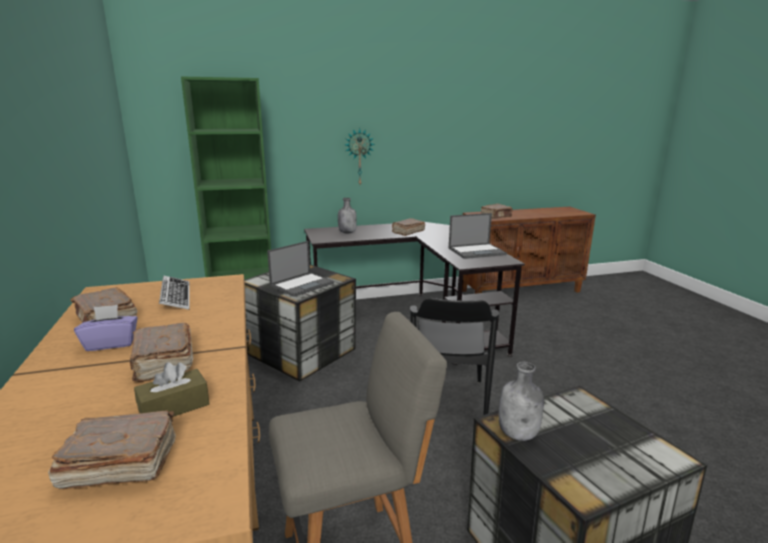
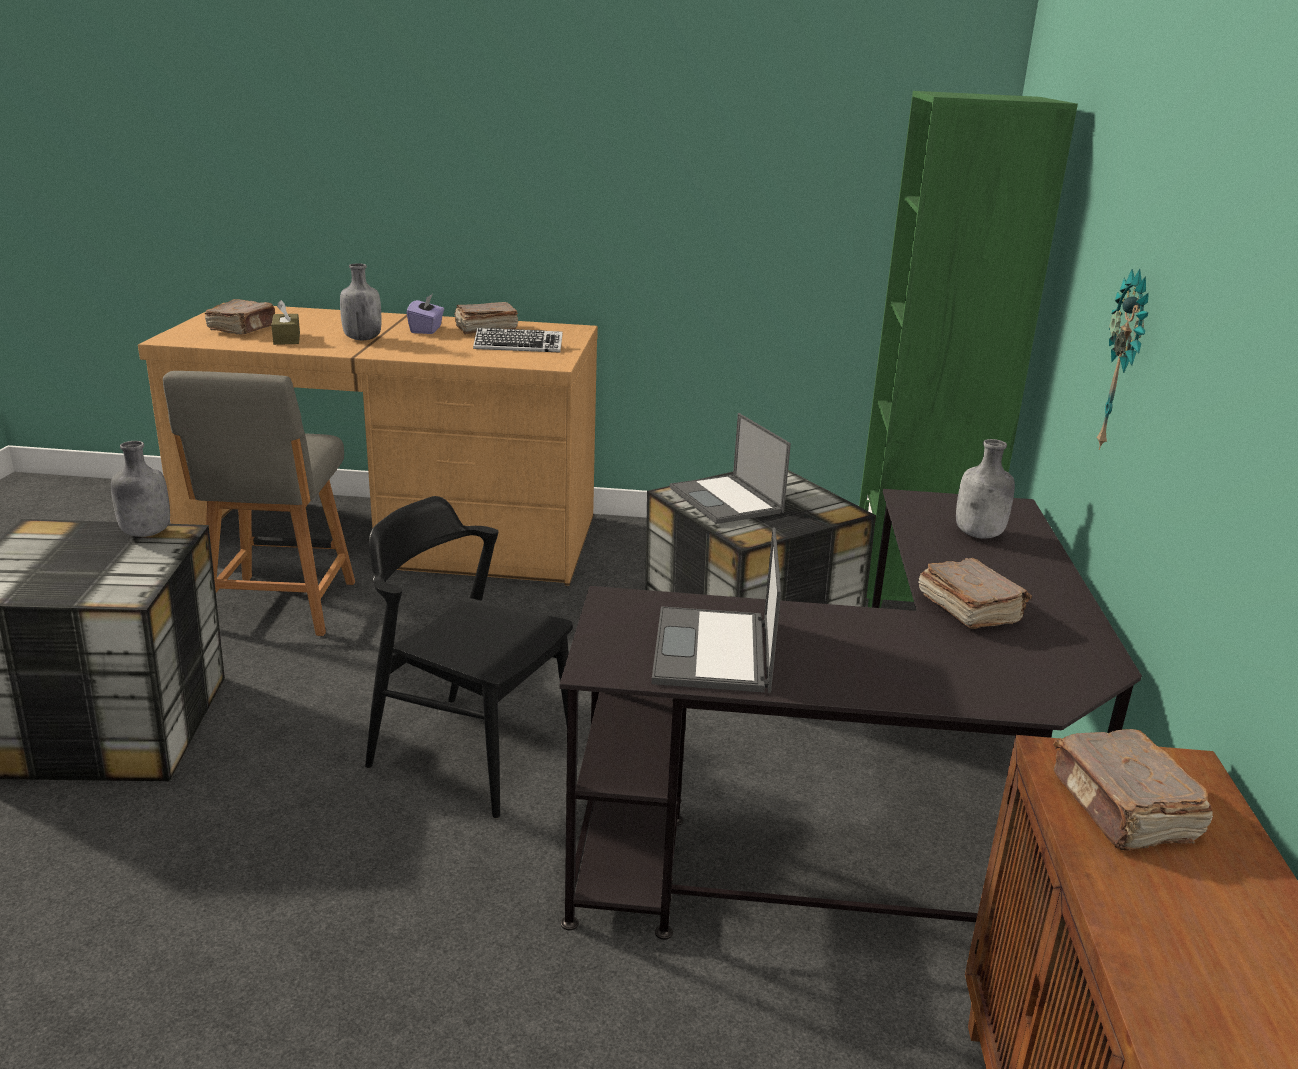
camera: 110 degrees right, 5 degrees up
(163, 363) = (362, 339): brown book -> grey bottle

